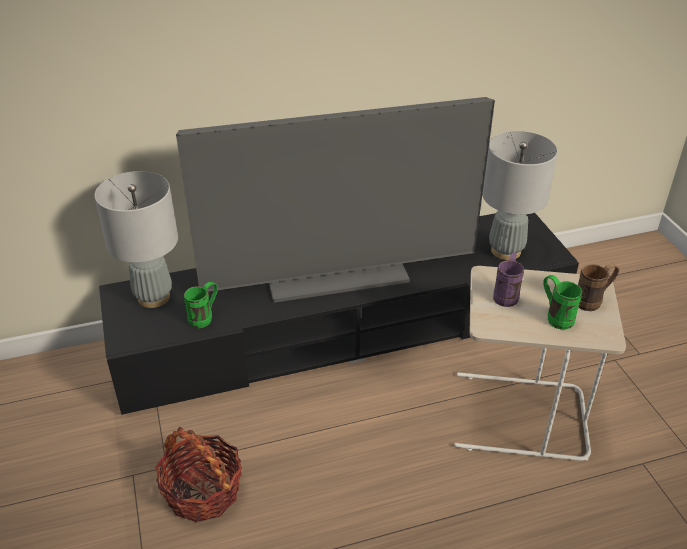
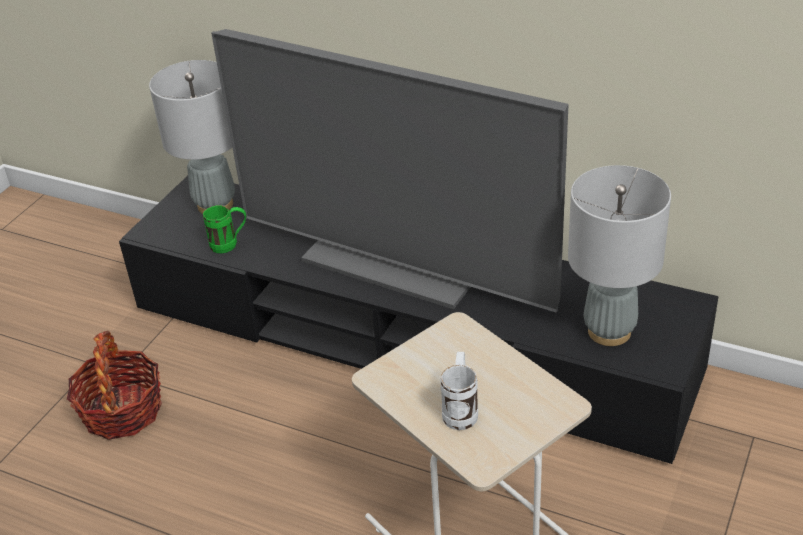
camera: 45 degrees right, 0 degrees up
(506, 294) = (446, 358): purple mug -> none
(555, 317) = (461, 410): green mug -> white mug
(593, 301) = (528, 419): brown mug -> none

